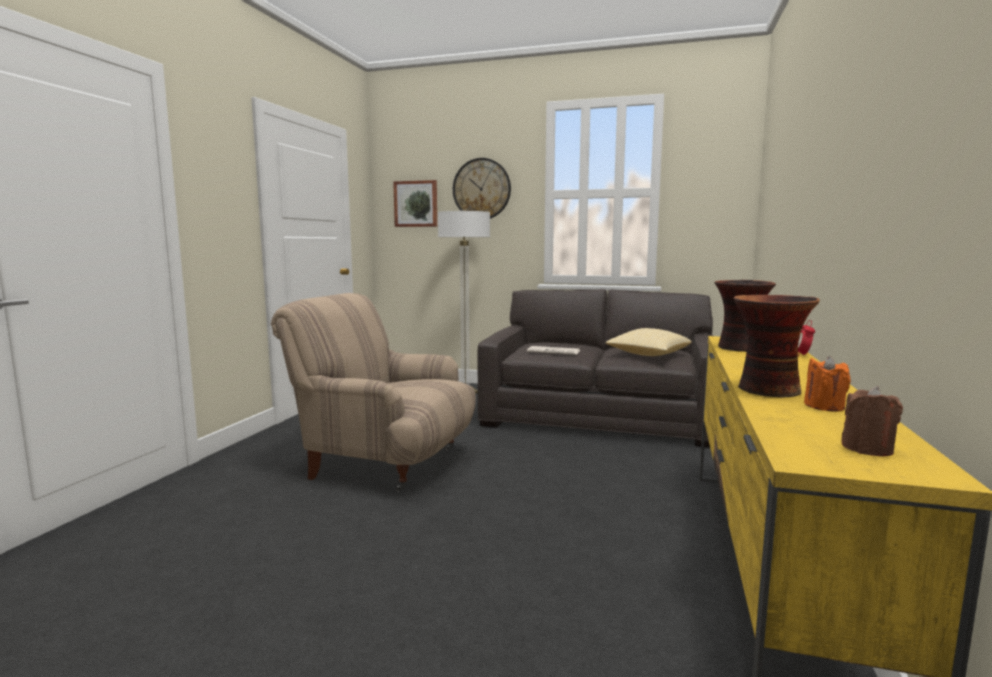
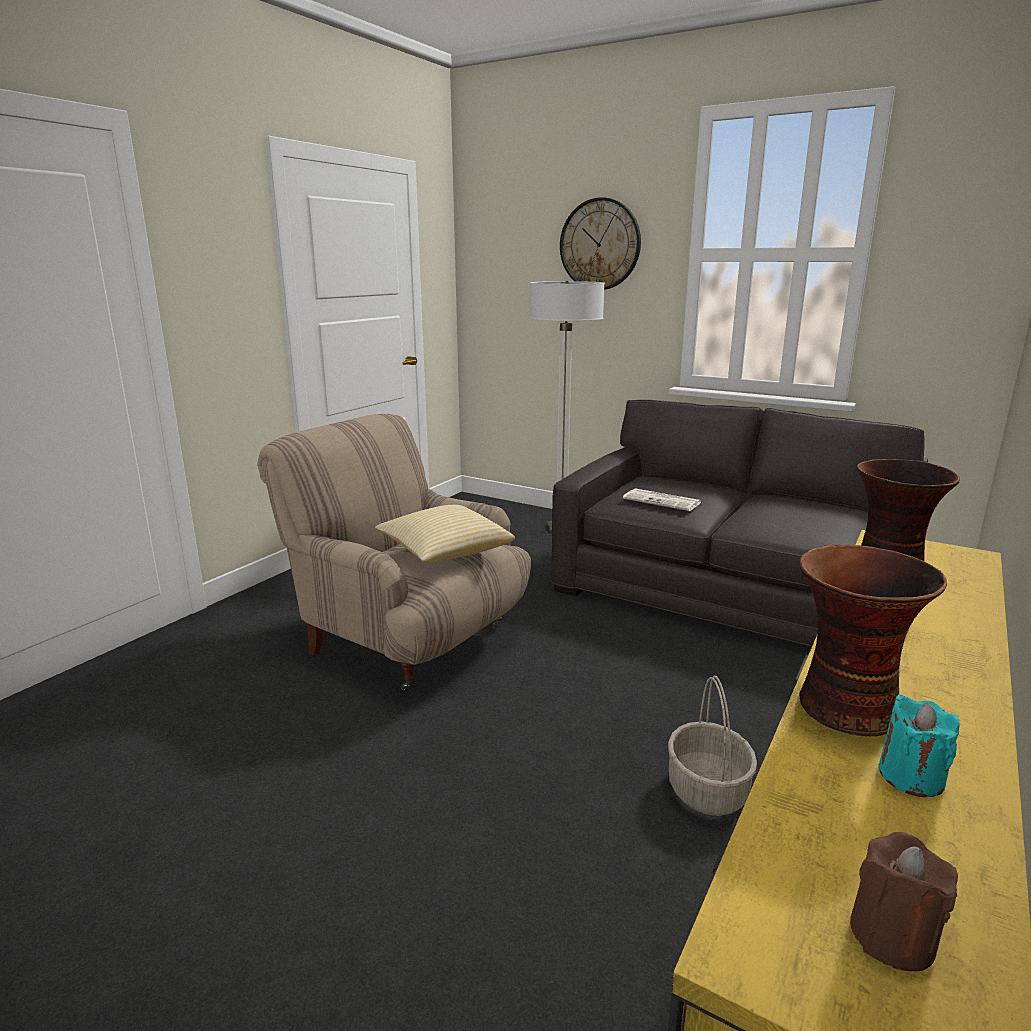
camera: 15 degrees right, 10 degrees up
(416, 204) = (512, 264): picture -> none
(644, 518) = (708, 791): none -> basket
(648, 355) = (799, 520): pillow -> pillow (444, 552)
(802, 355) = (985, 605): alarm clock -> none
(824, 406) = (911, 776): orange candle -> turquoise candle

